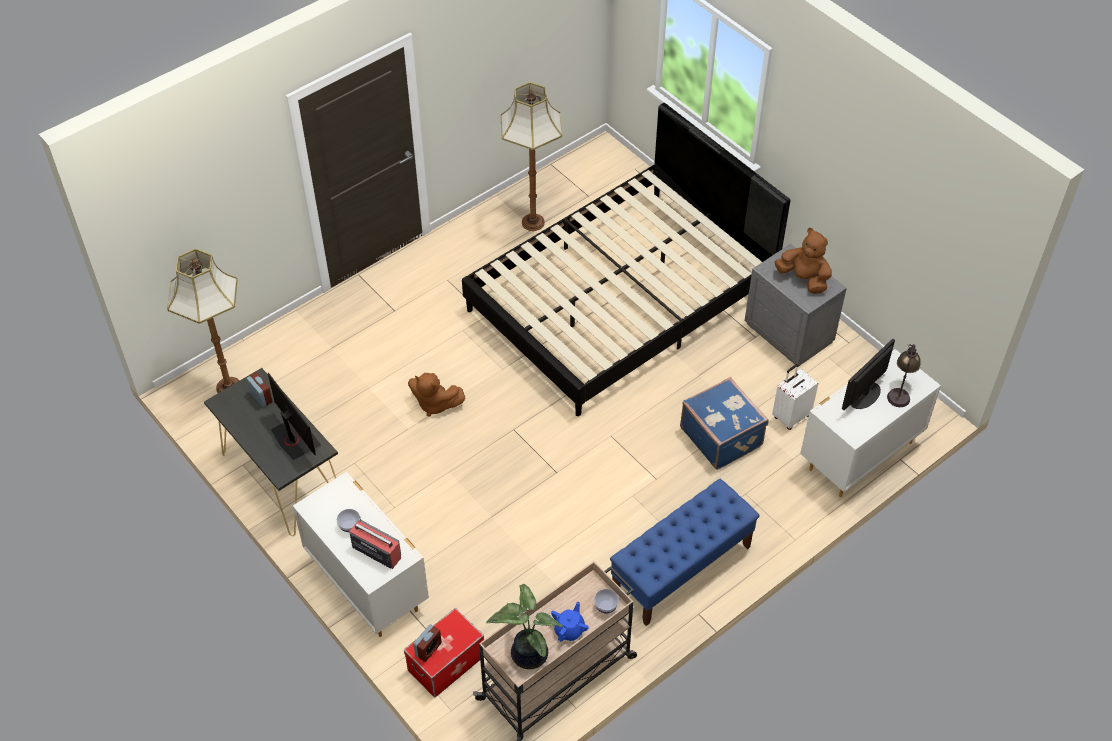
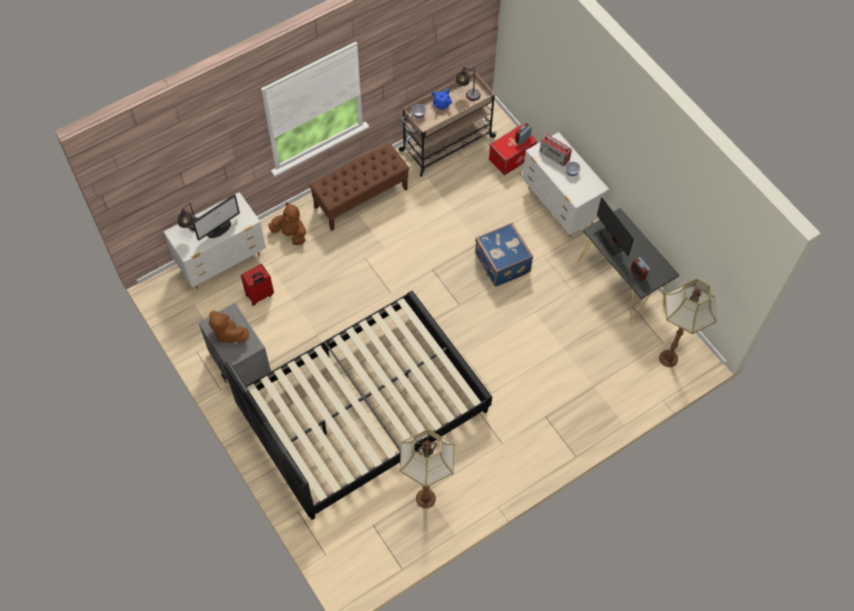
camera: 175 degrees left, 10 degrees up
(434, 404) = (515, 330): brown plush toy -> brown plush toy (290, 234)
(527, 653) = (467, 94): potted plant -> table lamp
(681, 569) = (361, 198): blue bench -> brown bench
(722, 436) = (312, 285): blue suitcase -> blue suitcase (501, 264)
(790, 416) = (260, 295): white suitcase -> red suitcase

